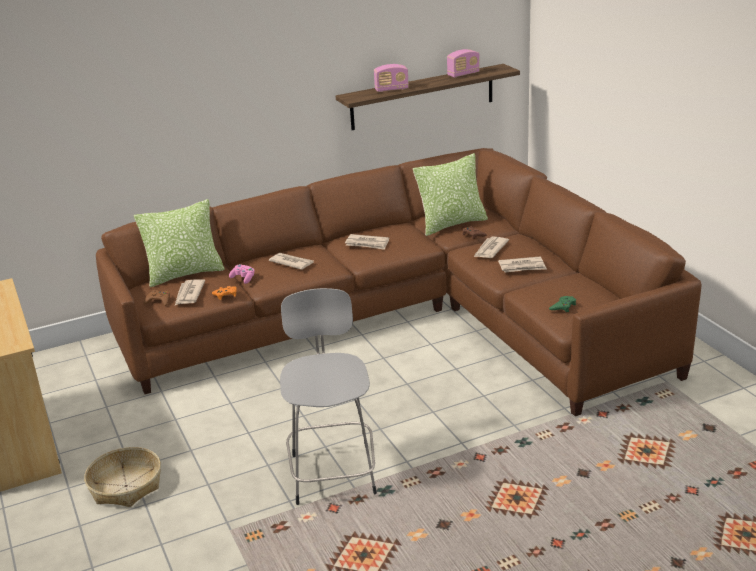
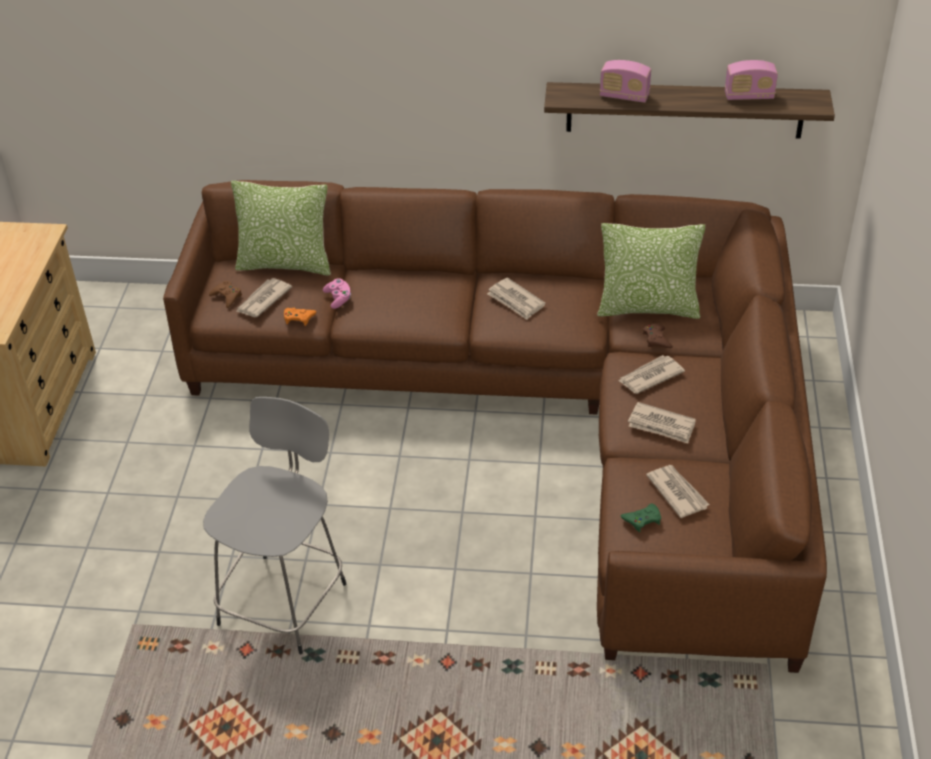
camera: 30 degrees right, 15 degrees up
(126, 486) = (87, 513): basket -> none
(291, 262) = (406, 296): newspaper -> newspaper (677, 492)

